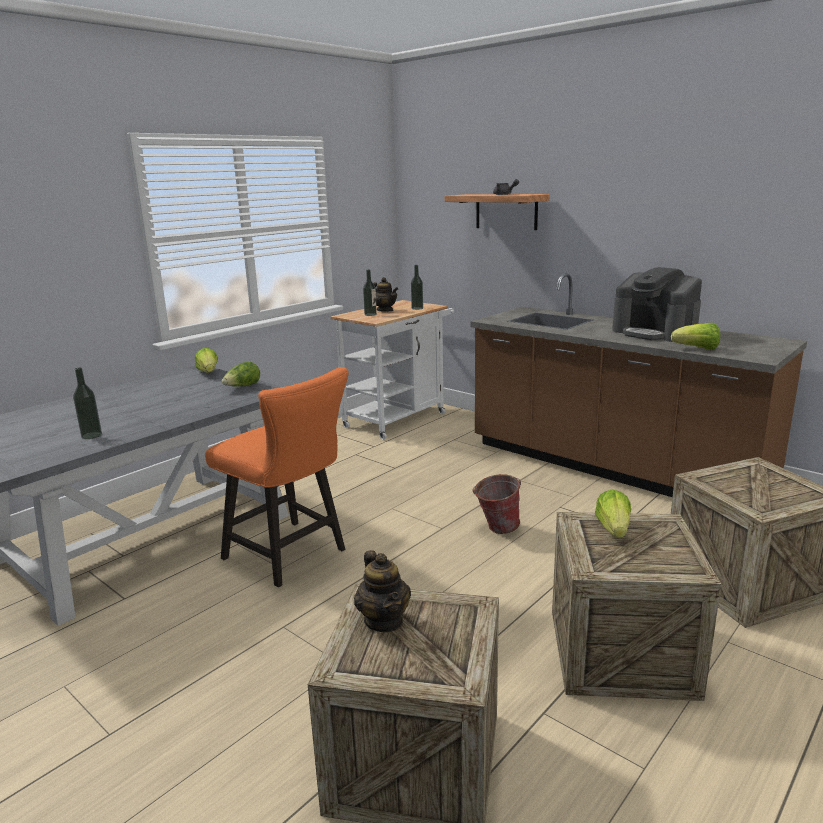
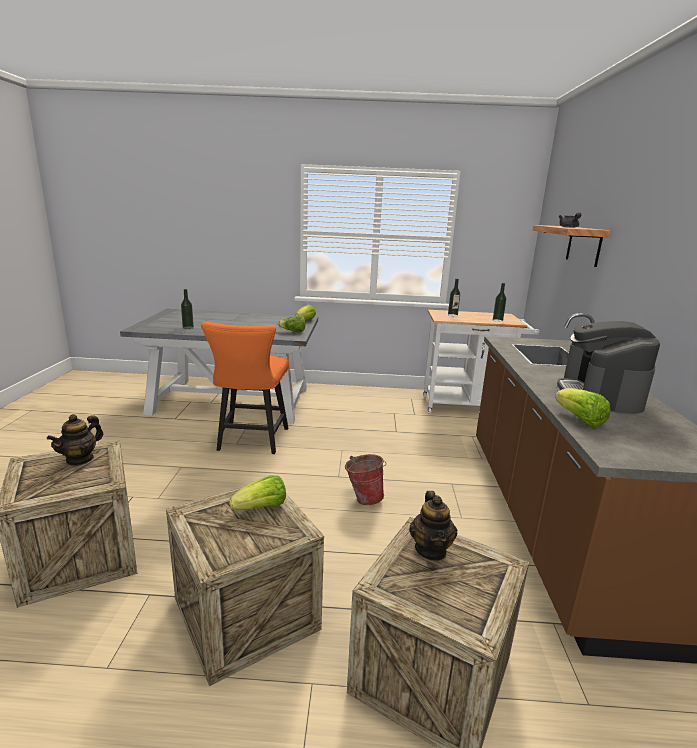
camera: 50 degrees right, 0 degrees up
(385, 310) = (471, 315): teapot -> teapot (431, 549)

